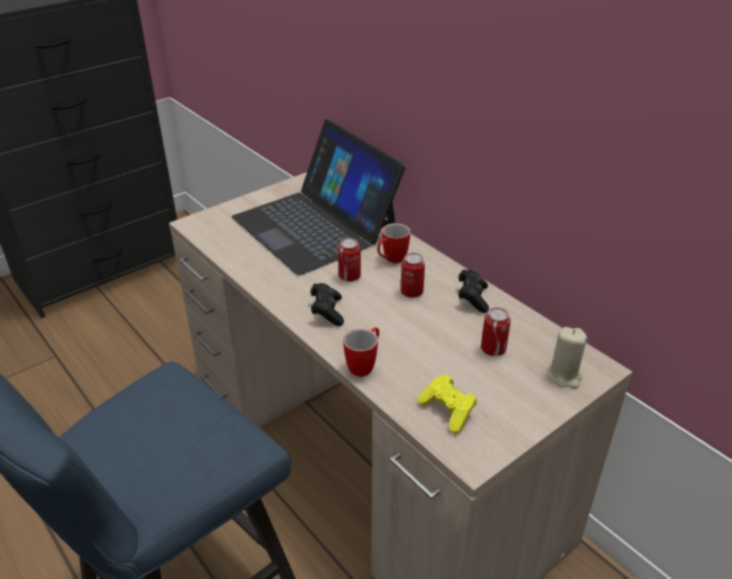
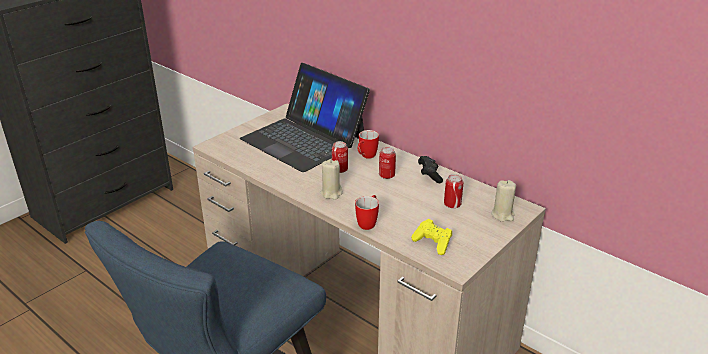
camera: 10 degrees left, 5 degrees down
(327, 312) = (331, 193): black game controller -> beige candle

